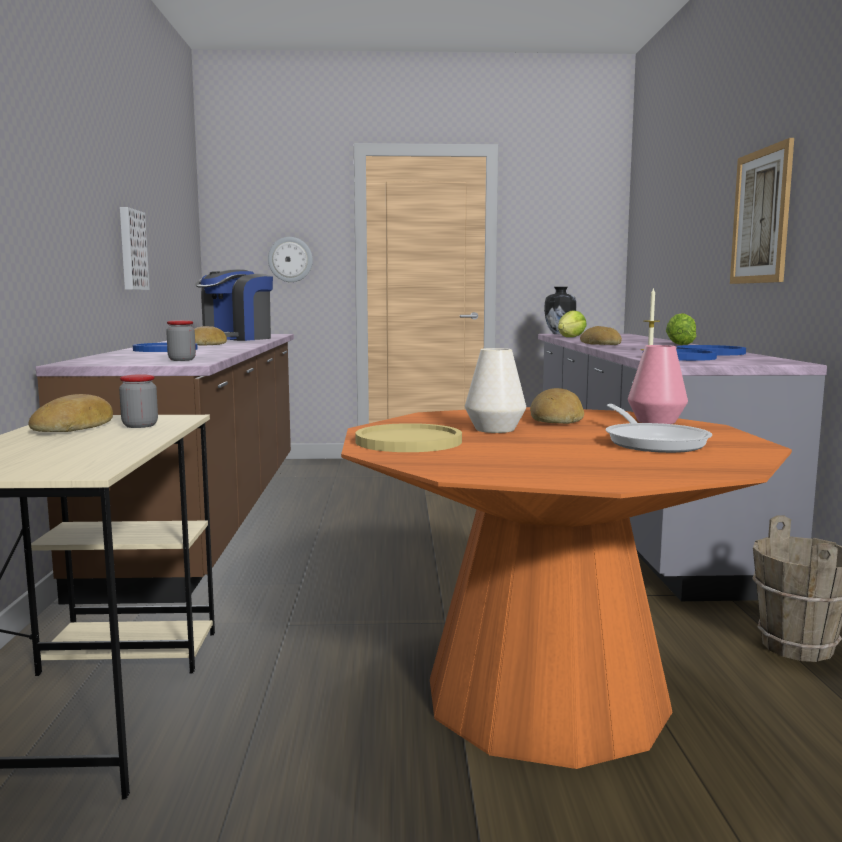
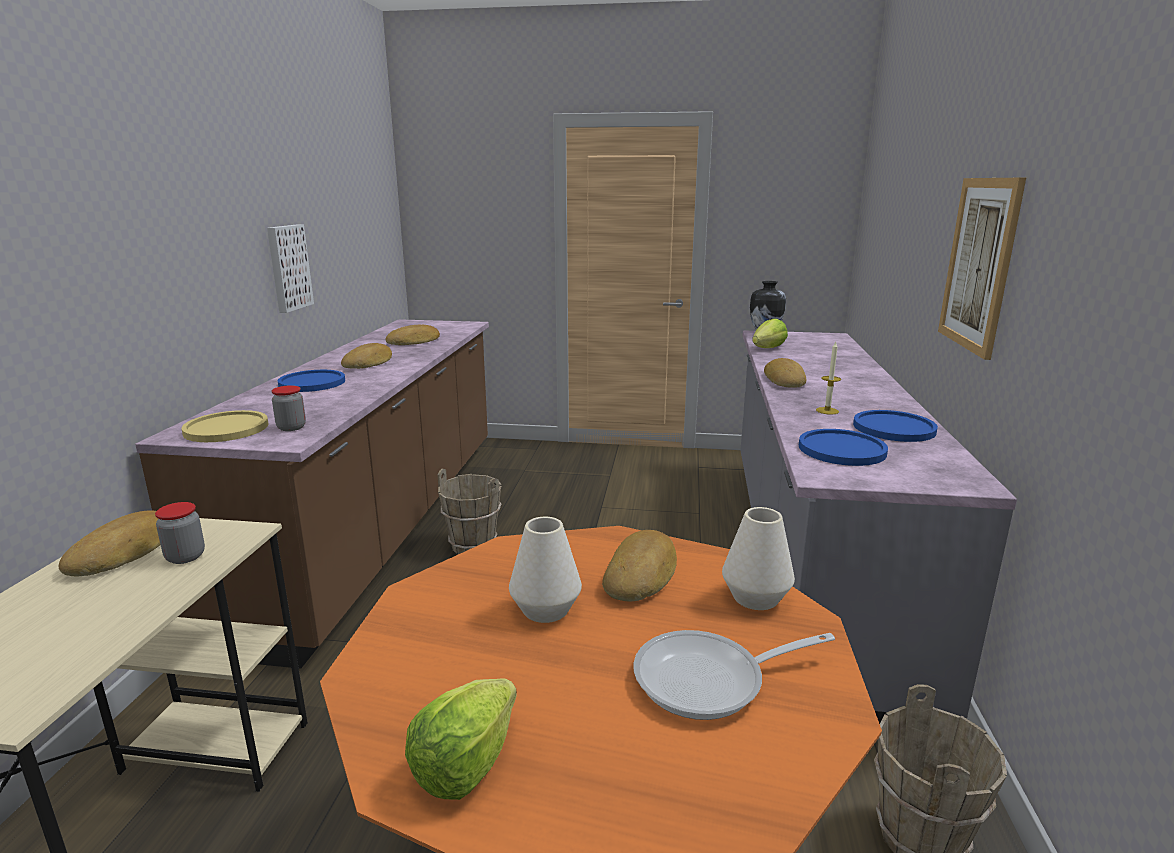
camera: 10 degrees right, 10 degrees up
(235, 339) = (414, 341): coffee machine -> bread
(290, 259) = (489, 240): wall clock -> none
(313, 522) = (473, 545): none -> brown bucket
(408, 441) = (421, 644): yellow plate -> yellow plate (226, 428)
(653, 442) = (710, 680): frying pan -> frying pan turned 75 degrees clockwise
(656, 421) = (755, 597): pink vase -> white vase
(680, 344) = (878, 386): lettuce -> lettuce (465, 764)

